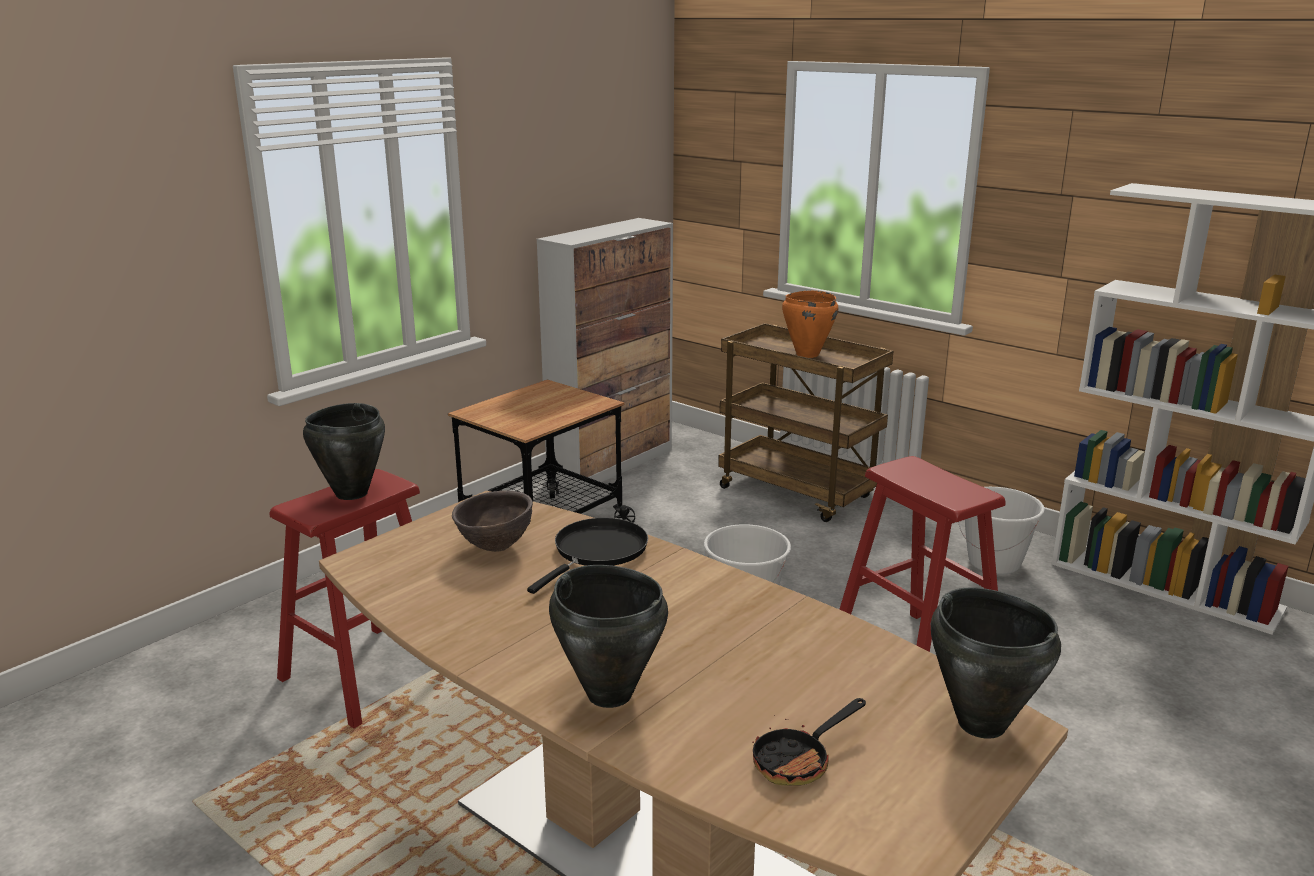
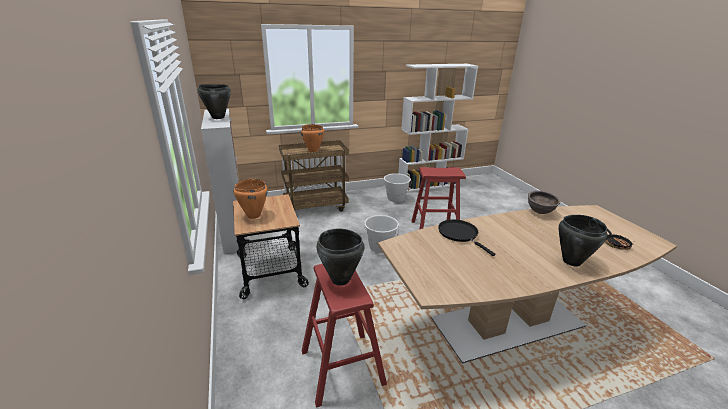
camera: 60 degrees left, 5 degrees up
(495, 547) = (441, 254): brown bowl -> brown bowl (539, 212)
(515, 405) = (253, 216): none -> orange cooking pot
(981, 723) = (594, 213): black cooking pot -> black cooking pot (218, 117)

